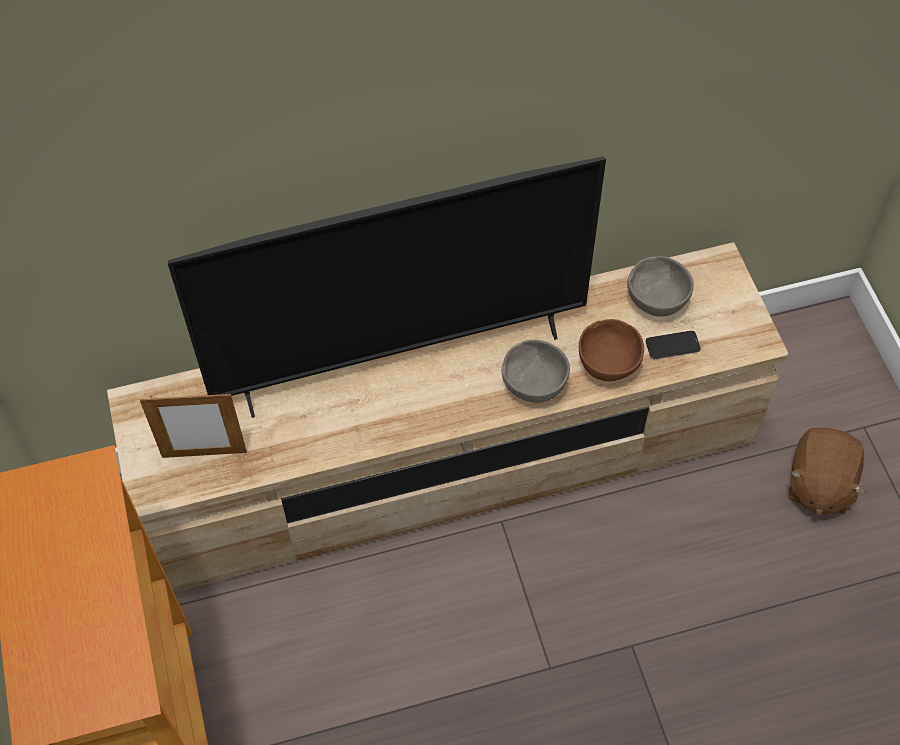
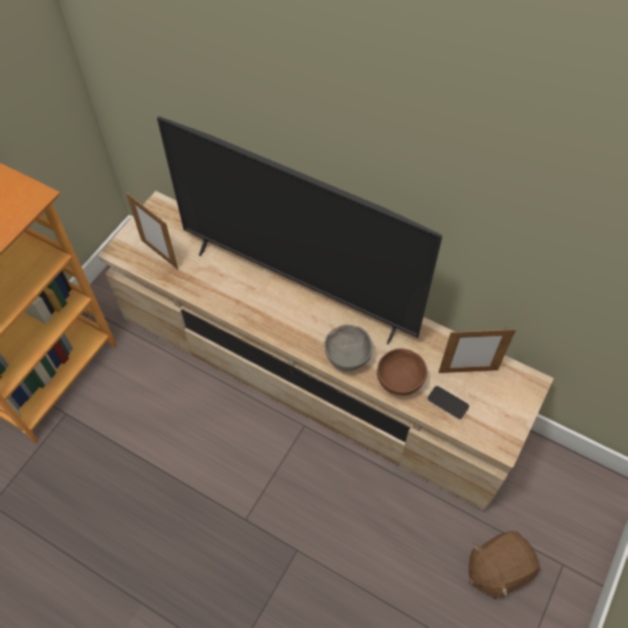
camera: 45 degrees right, 0 degrees up
(656, 300) = (468, 371): grey bowl -> picture frame

